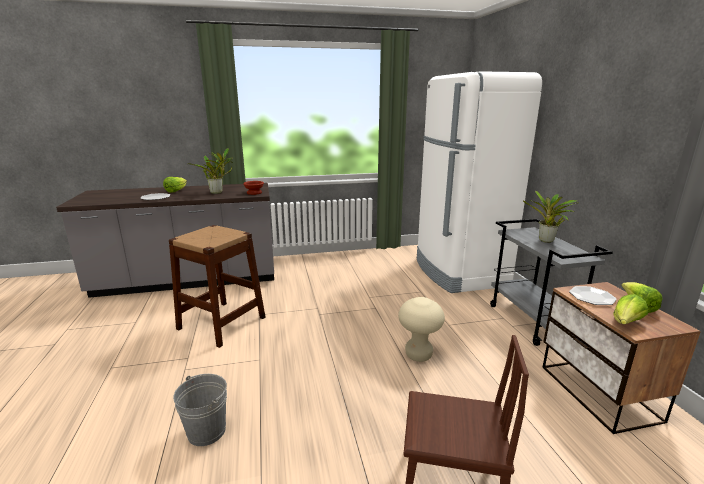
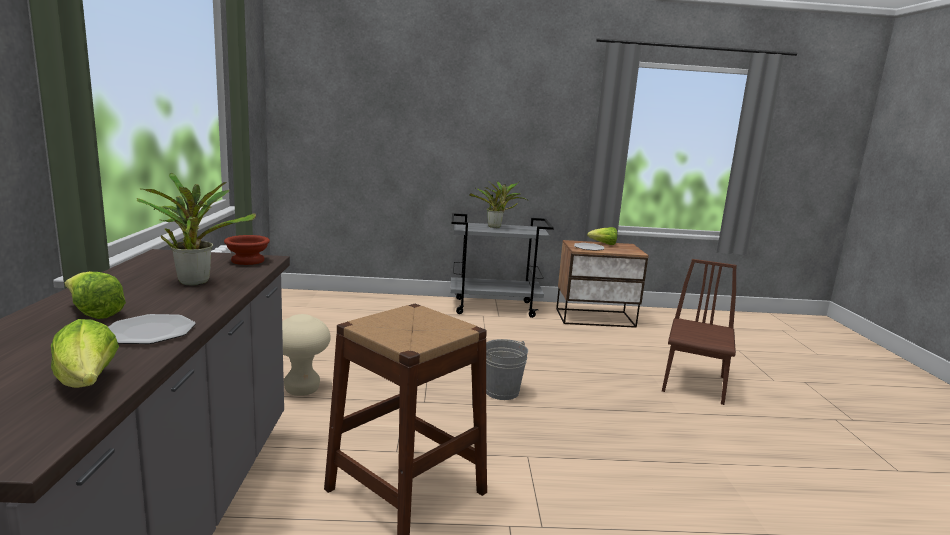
camera: 80 degrees left, 5 degrees down
(207, 431) = (669, 498): grey bucket -> grey bucket (502, 392)
(418, 355) = (537, 362): beige stool -> beige stool (302, 390)
(459, 272) = (369, 307): white fridge -> none
(626, 323) = (627, 251): lettuce -> lettuce (87, 384)

